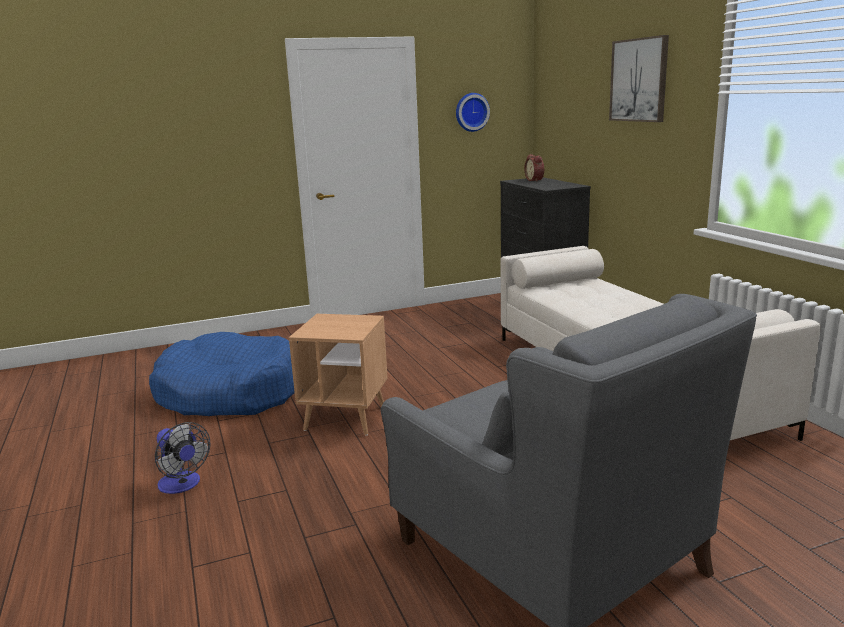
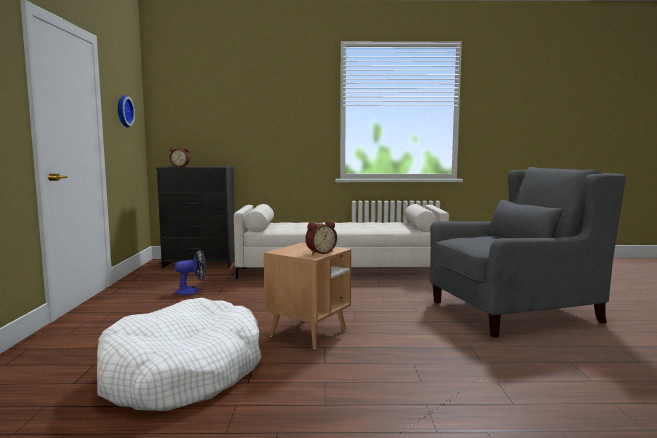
camera: 70 degrees left, 10 degrees down
(182, 485) = (377, 404): fan -> fan (192, 290)
(229, 393) = (182, 373): blue dog bed -> white dog bed
(329, 331) = (320, 252): none -> alarm clock
(639, 80) = (273, 97): picture -> none

